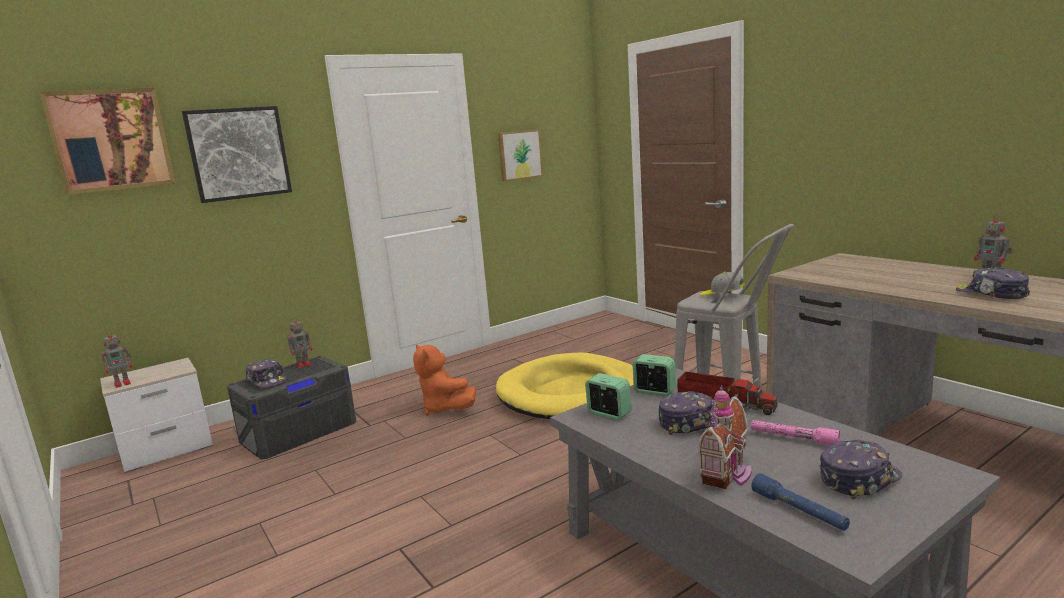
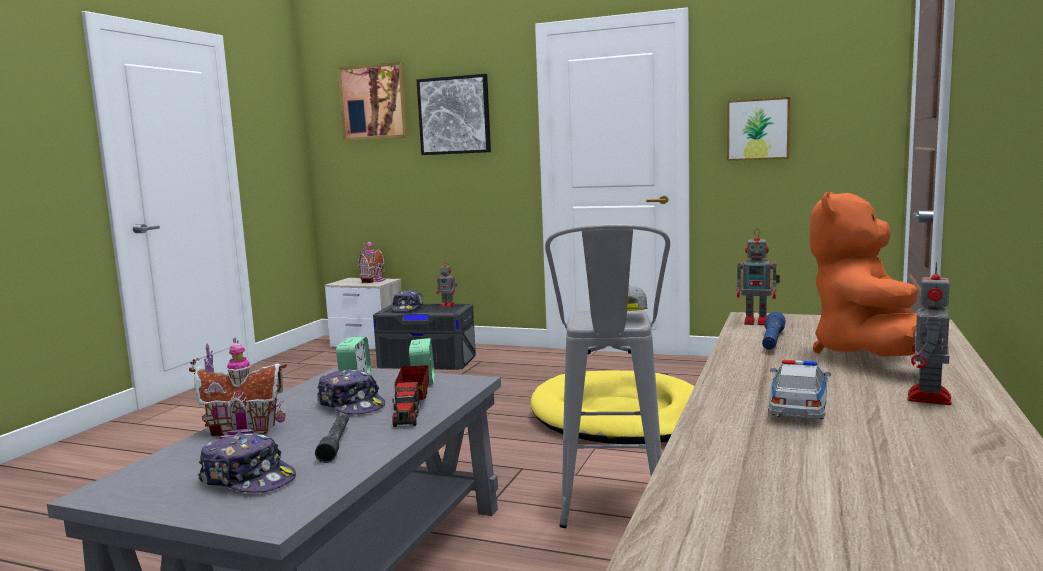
camera: 55 degrees right, 5 degrees down
(123, 383) = (343, 282): toy robot -> toy robot (757, 322)
(162, 368) = (374, 280): none -> toy house
(445, 408) = (520, 385): orange plush toy -> orange plush toy (868, 355)
(793, 439) = (335, 443): pink flashlight -> grey flashlight
(799, 511) = (174, 465): blue flashlight -> blue flashlight (772, 341)
(991, 294) = (798, 404): cap -> toy car

